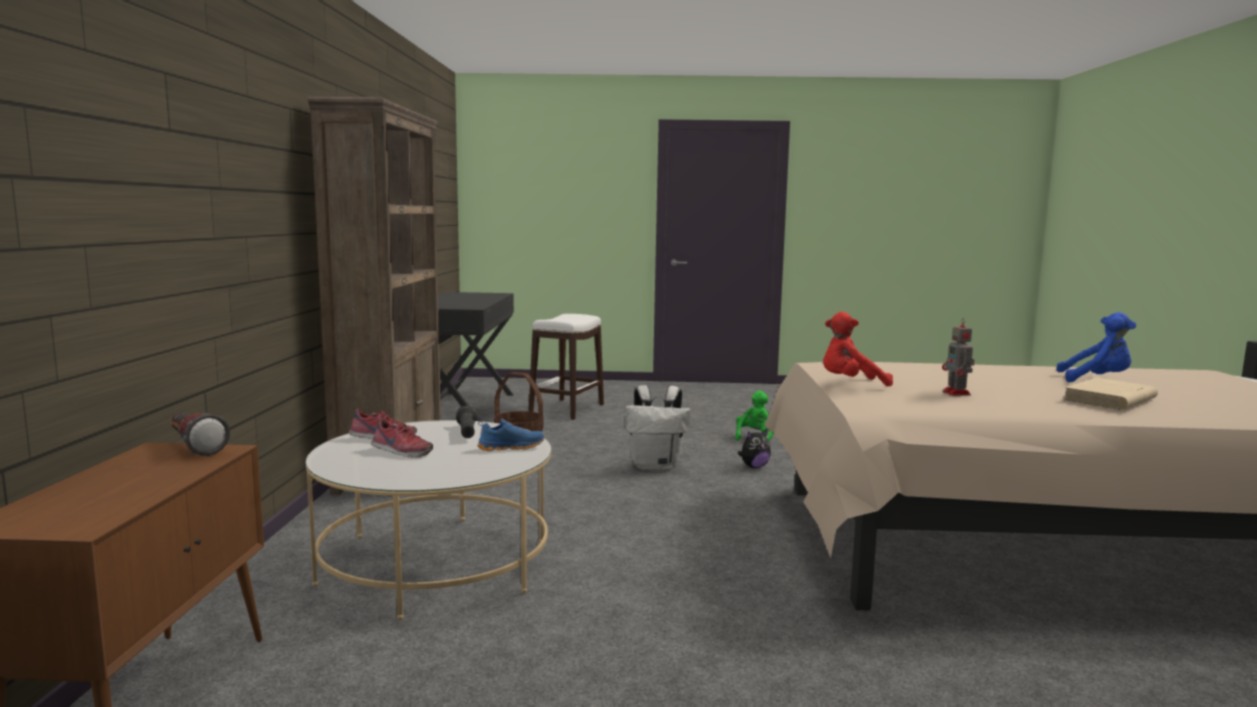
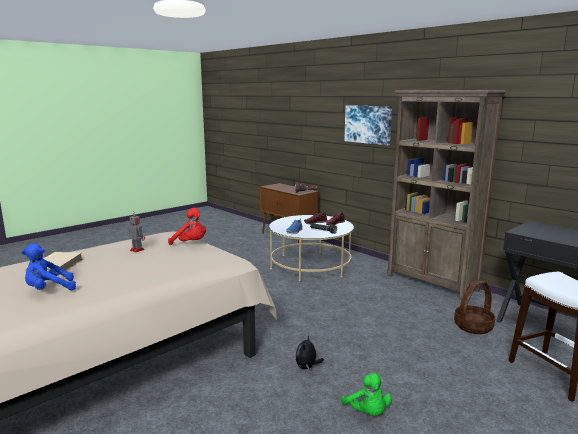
camera: 135 degrees right, 5 degrees up
(236, 172) = (368, 124): none -> picture
(656, 466) = (353, 338): white backpack -> none
(850, 384) = (191, 243): red plush toy -> red plush toy turned 75 degrees clockwise

